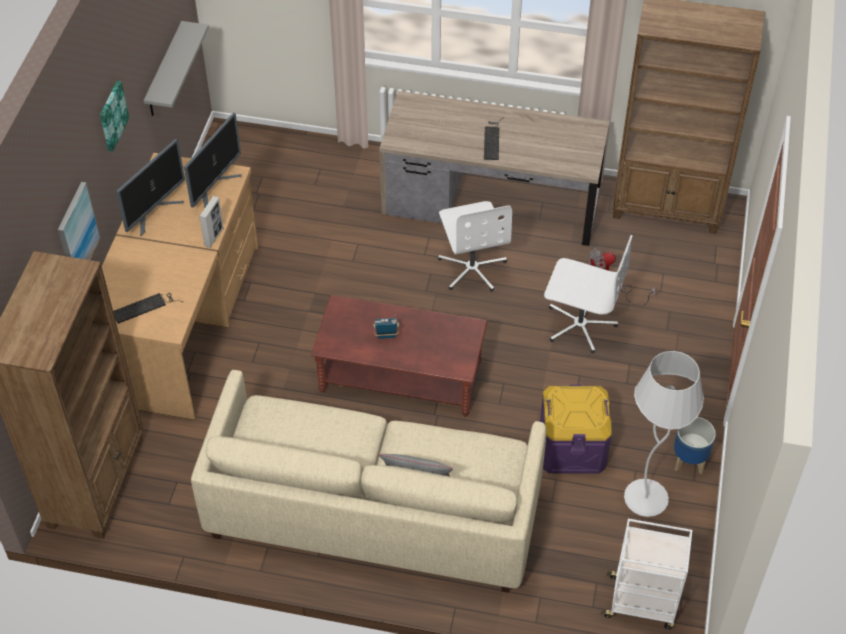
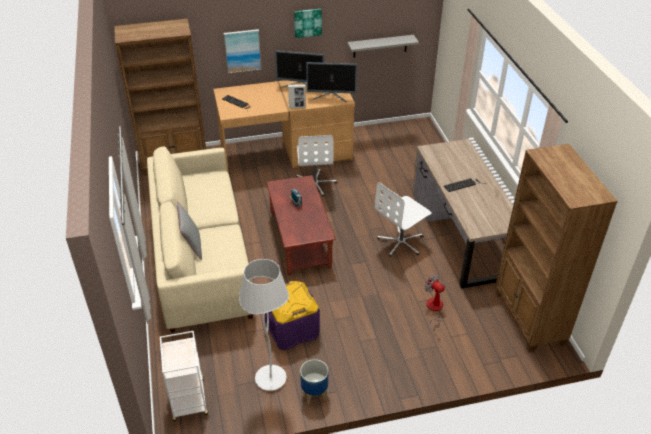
camera: 65 degrees right, 10 degrees down
(579, 324) = (392, 304): white office chair -> white office chair (315, 184)

